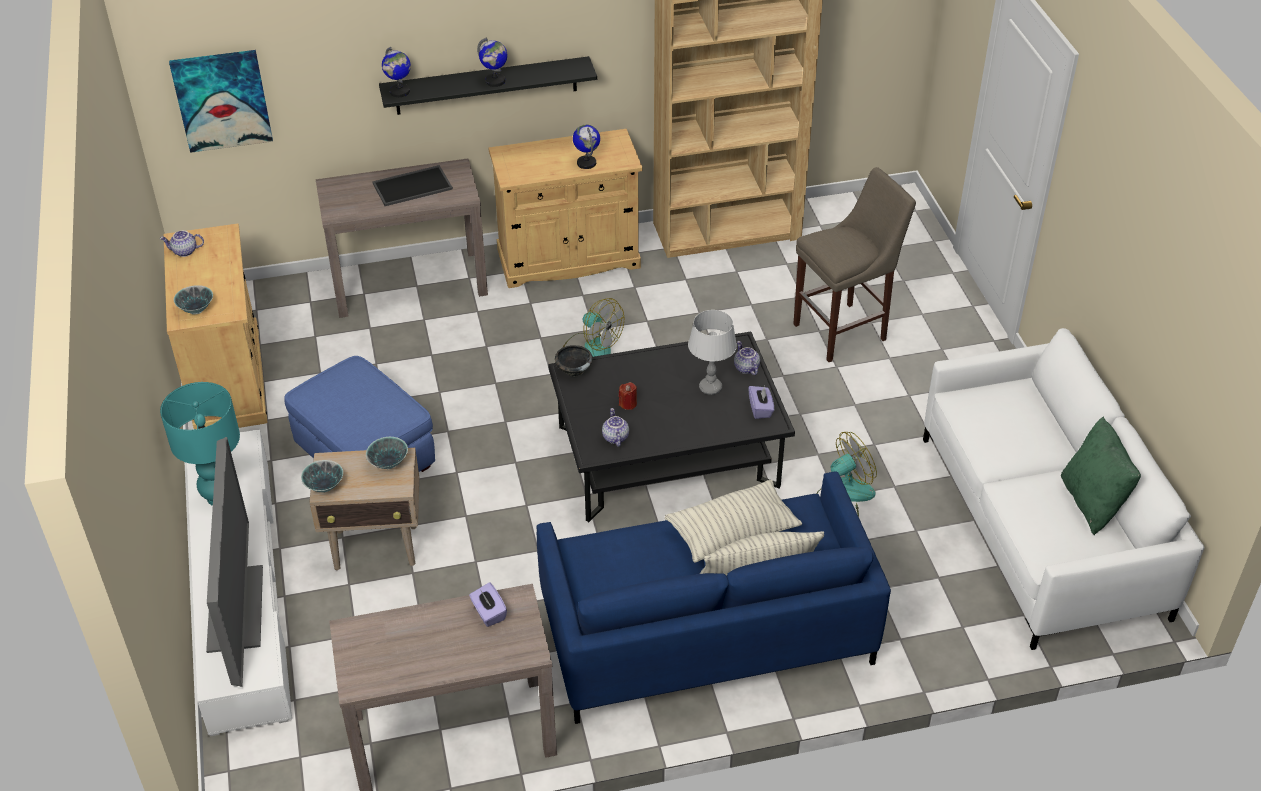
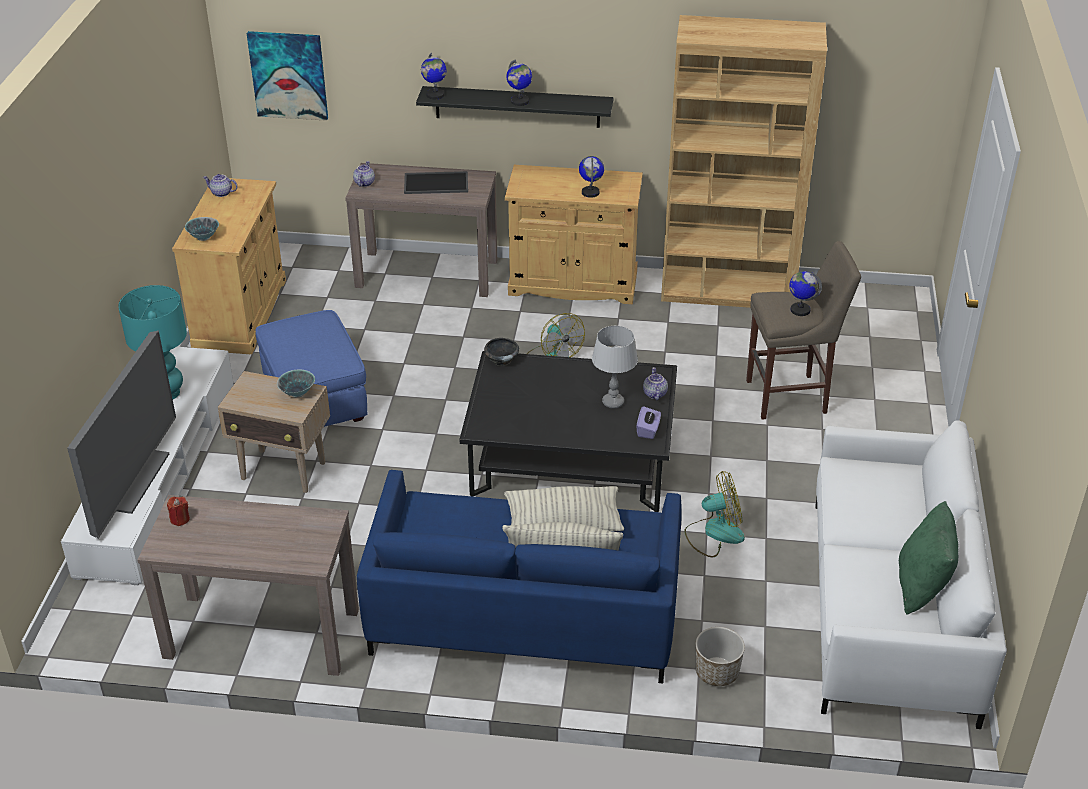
camera: 20 degrees right, 5 degrees down
(324, 487) = (235, 398): bowl -> none
(488, 613) = (298, 523): purple tissue box -> none
(614, 437) = (505, 422): teapot -> teapot (364, 183)
(628, 403) = (532, 398): red candle -> red candle (180, 519)
(854, 246) = (800, 310): none -> globe
(918, 637) = (716, 672): none -> planter

